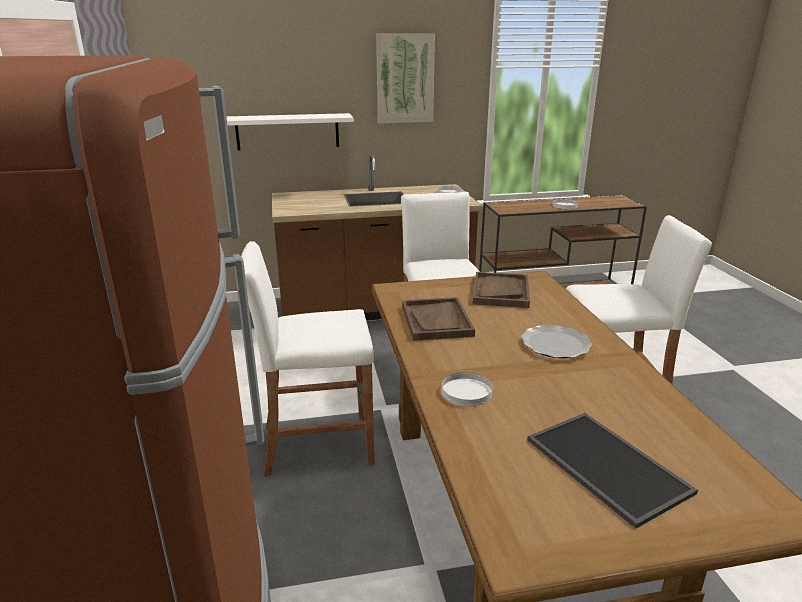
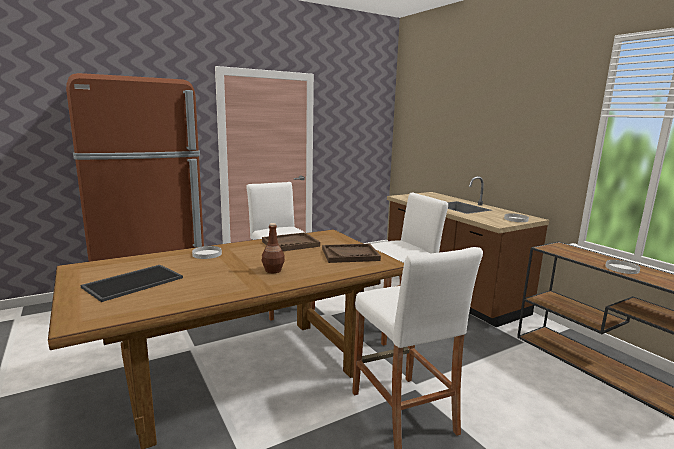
camera: 70 degrees right, 10 degrees down
(287, 131) = (447, 154): white shelf -> none
(405, 79) = (523, 123): picture -> none
(556, 344) = (273, 270): plate -> brown bottle

